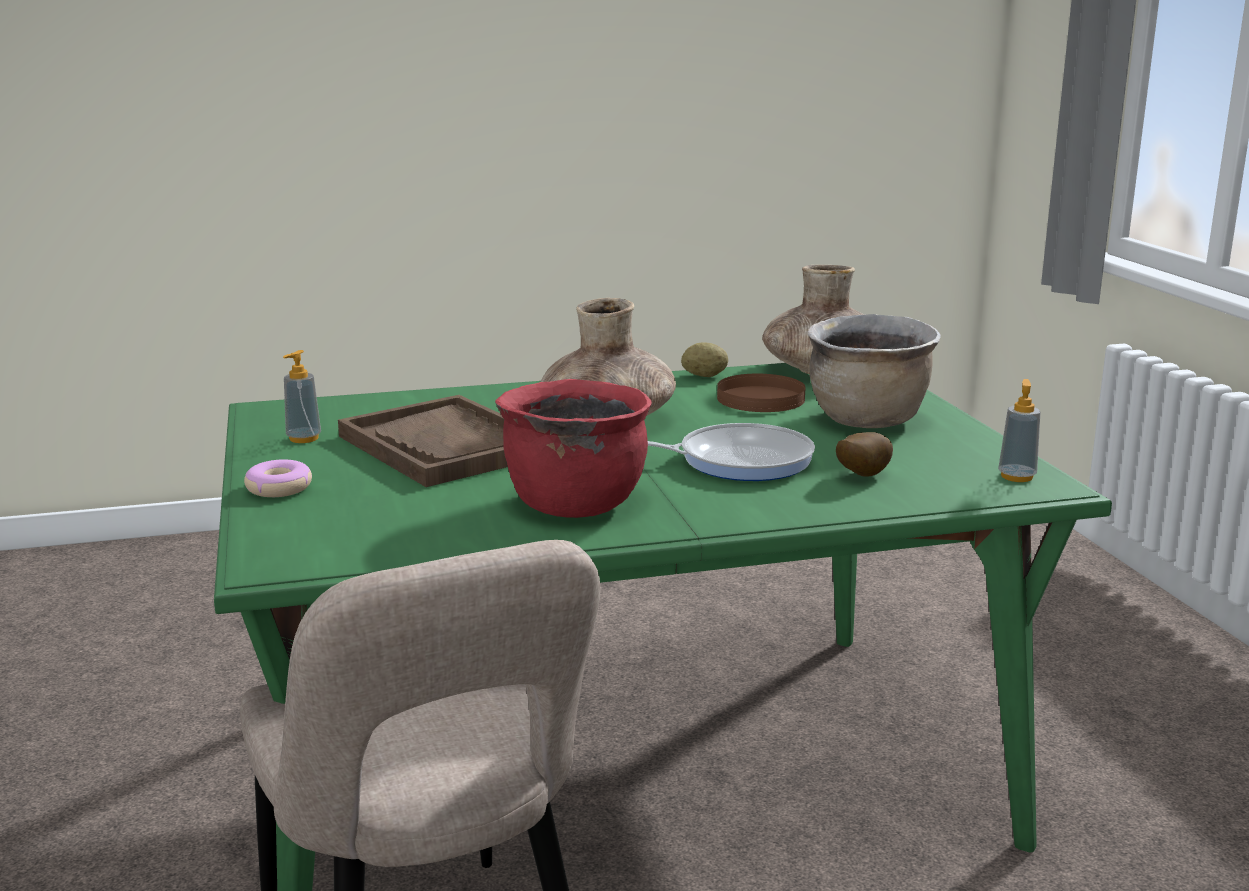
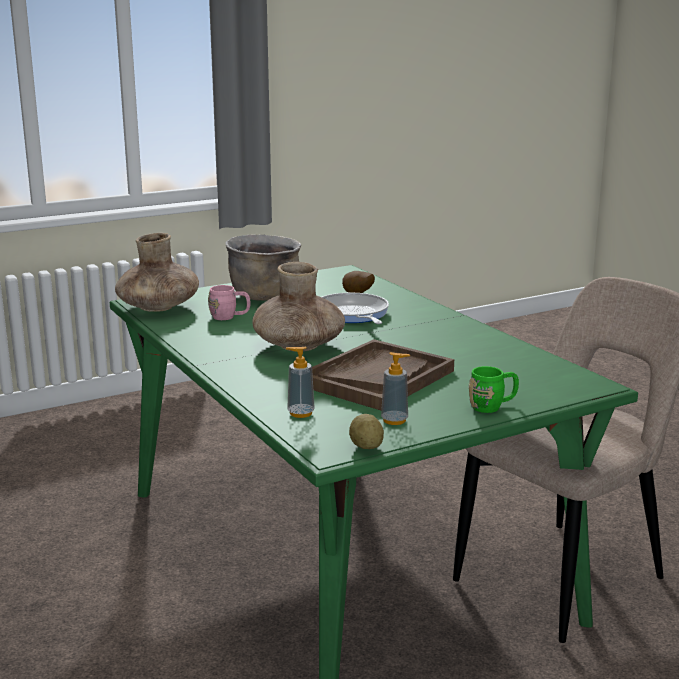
camera: 105 degrees left, 0 degrees up
(279, 488) = (493, 406): donut -> green mug
(574, 504) = (446, 338): red cooking pot -> none
(704, 376) = (179, 332): potato -> potato (366, 447)
(760, 399) = (229, 317): brown plate -> pink mug
(1016, 476) = (337, 274): soap dispenser -> soap dispenser (300, 413)

